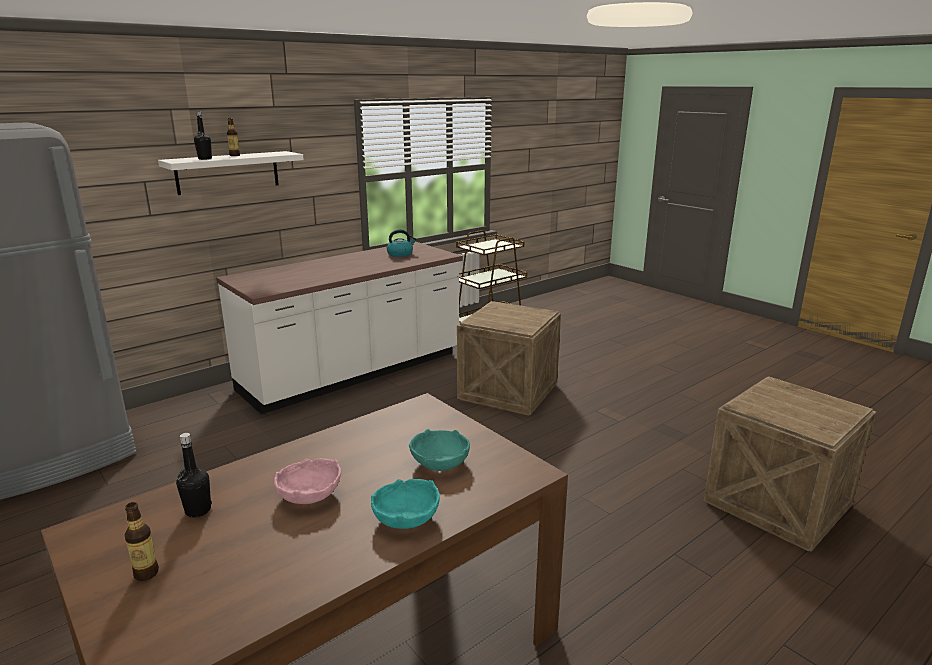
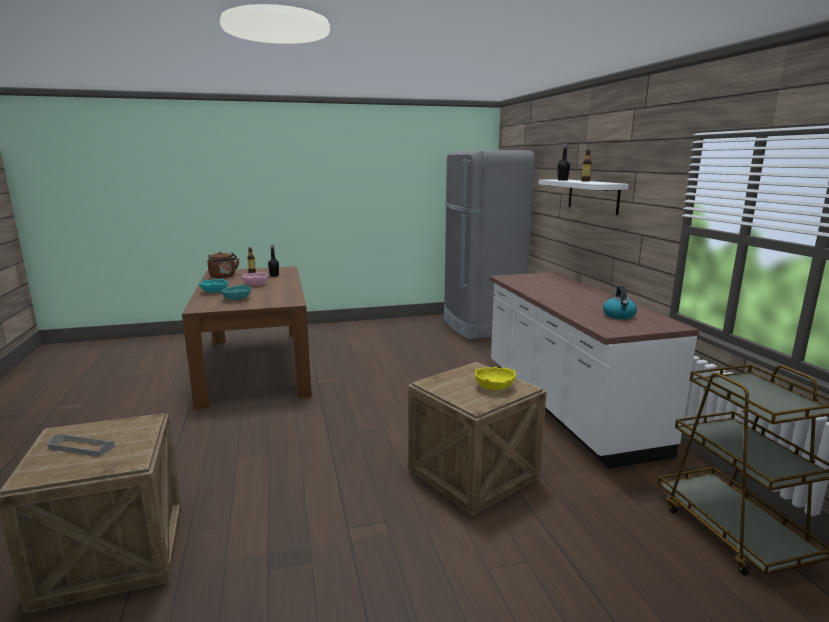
camera: 115 degrees right, 5 degrees down
(223, 600) = (223, 276): none -> brown kettle
(507, 312) = (494, 387): none -> yellow bowl
(806, 410) = (81, 447): none -> grey tray

